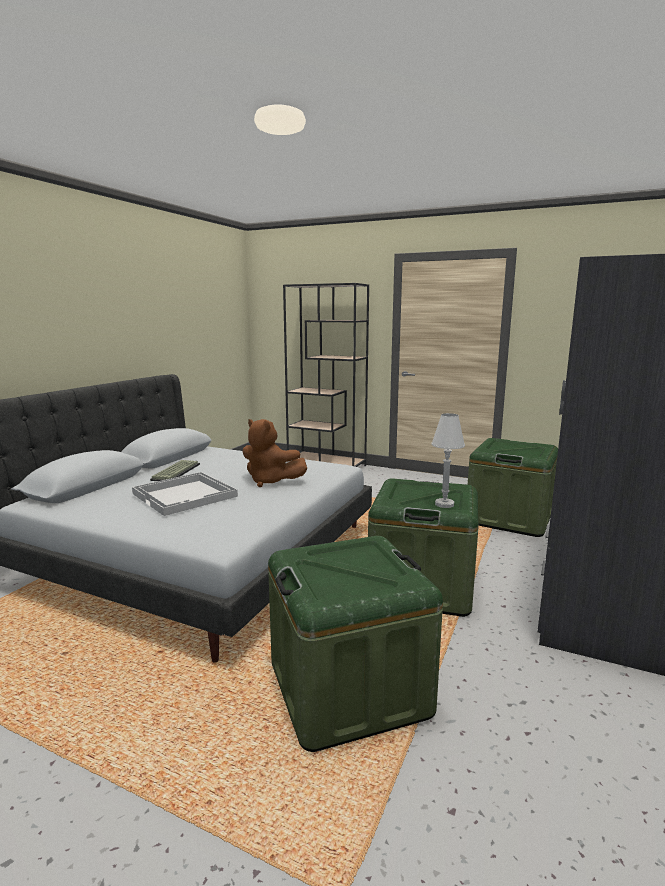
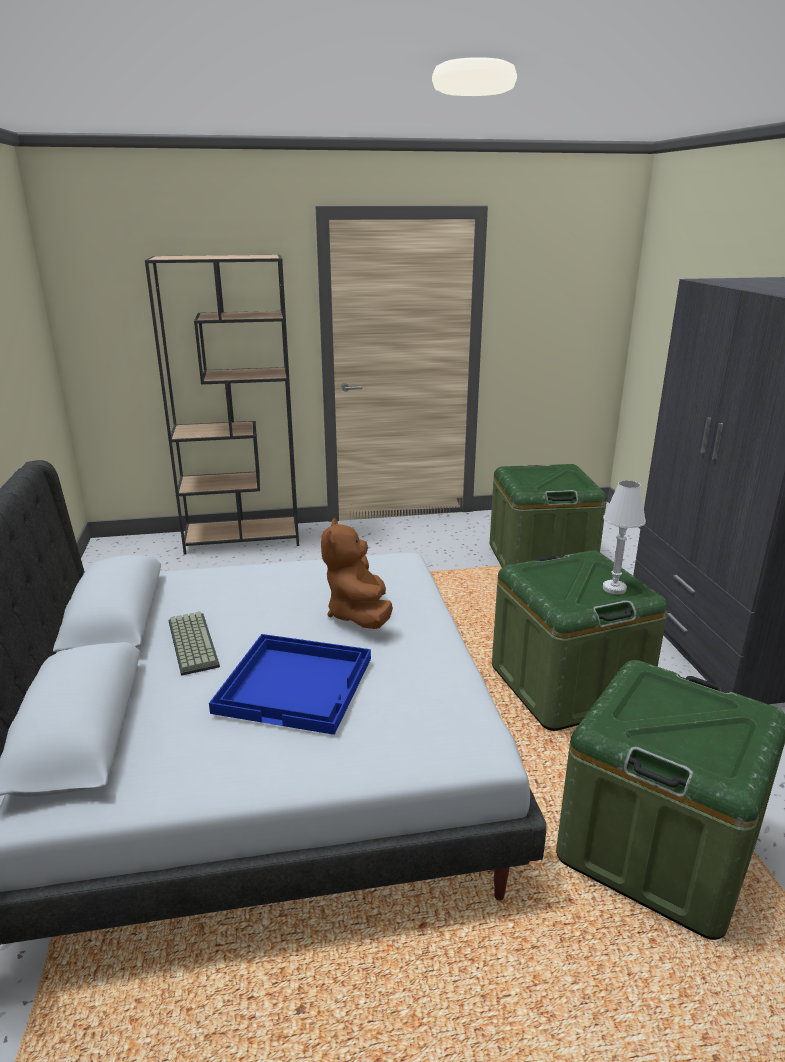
camera: 35 degrees left, 10 degrees up
(186, 495) = (296, 684): white tray -> blue tray
(270, 481) = (359, 615): brown plush toy -> brown plush toy turned 90 degrees clockwise

